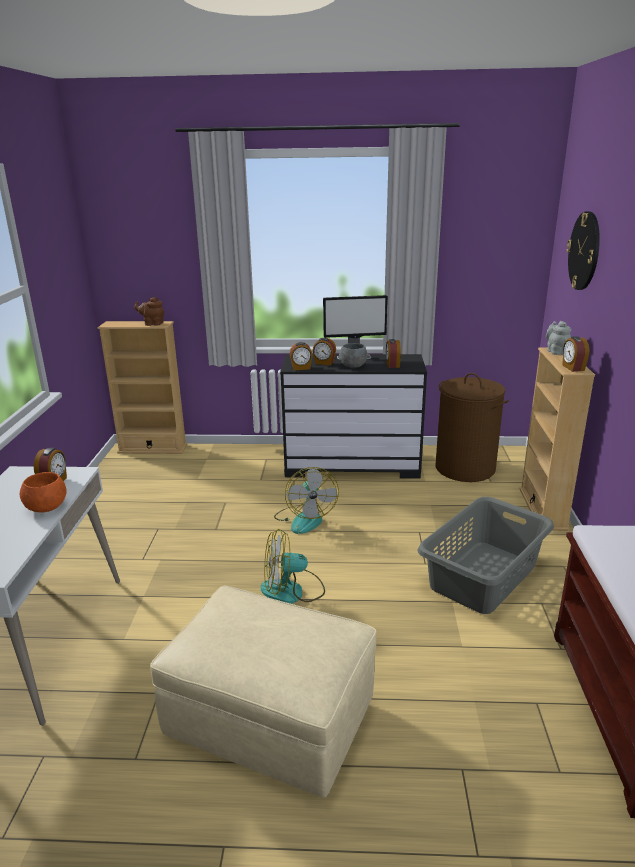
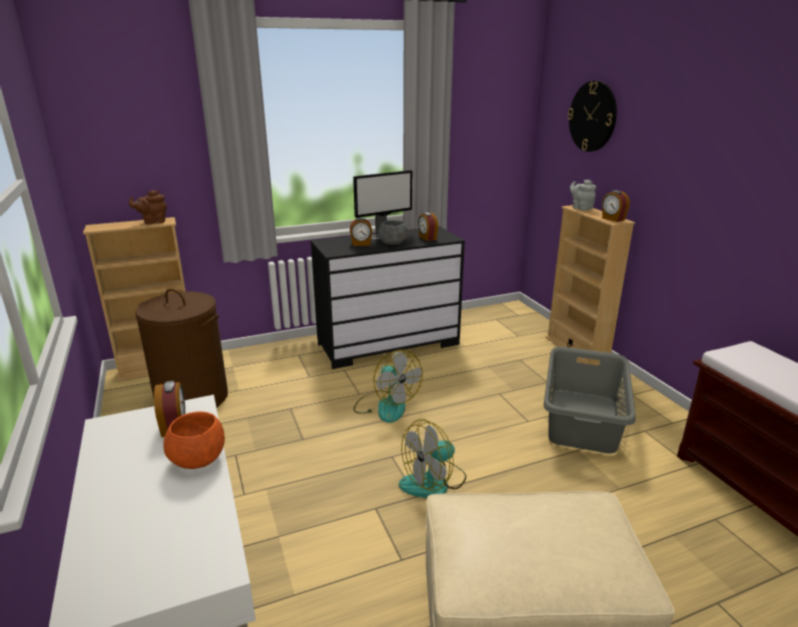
camera: 25 degrees left, 0 degrees up
(301, 368) = (344, 251): alarm clock -> none
(465, 468) = (488, 328): brown laundry basket -> brown laundry basket (192, 398)

